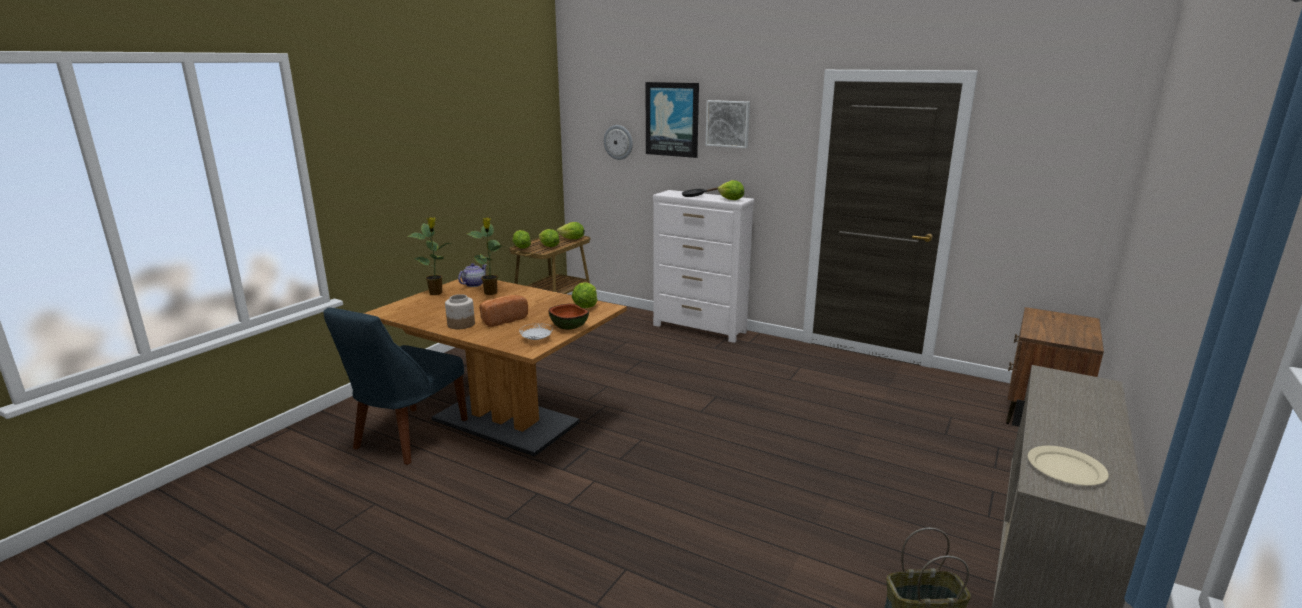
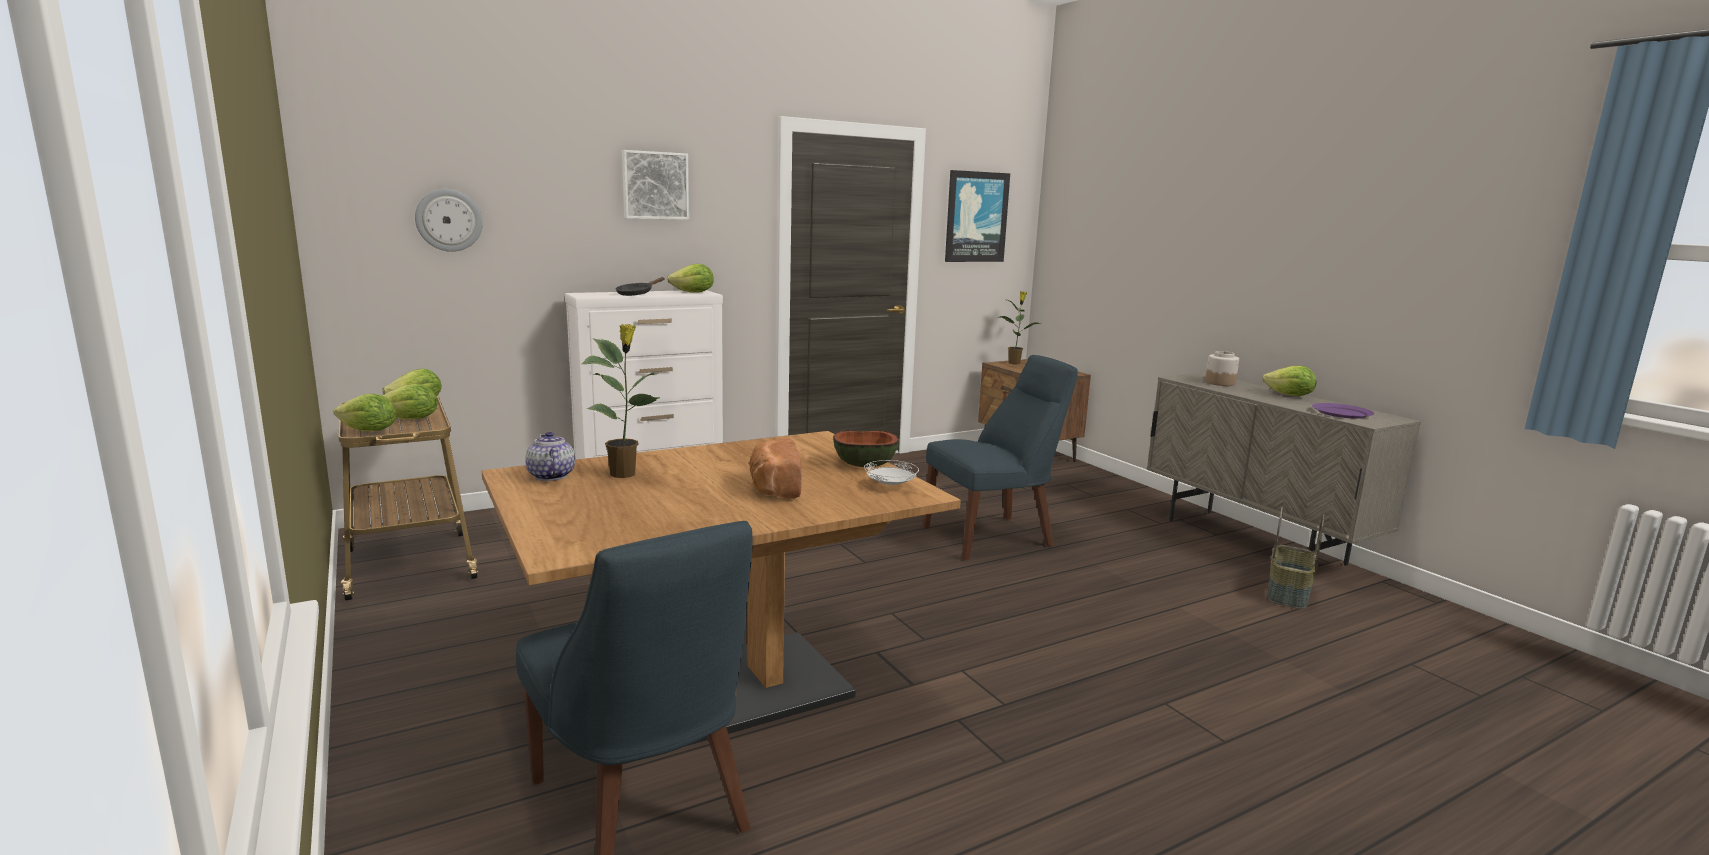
camera: 60 degrees left, 5 degrees down
(436, 293) = (537, 504): potted plant -> potted plant (1014, 363)
(461, 324) = (749, 512): jar -> jar (1220, 383)
(585, 306) = (795, 444): lettuce -> lettuce (1289, 396)
(672, 119) = (558, 179): picture -> picture (976, 217)
(814, 442) = (993, 536): none -> blue chair
(1066, 469) = (1342, 413): beige plate -> purple plate

